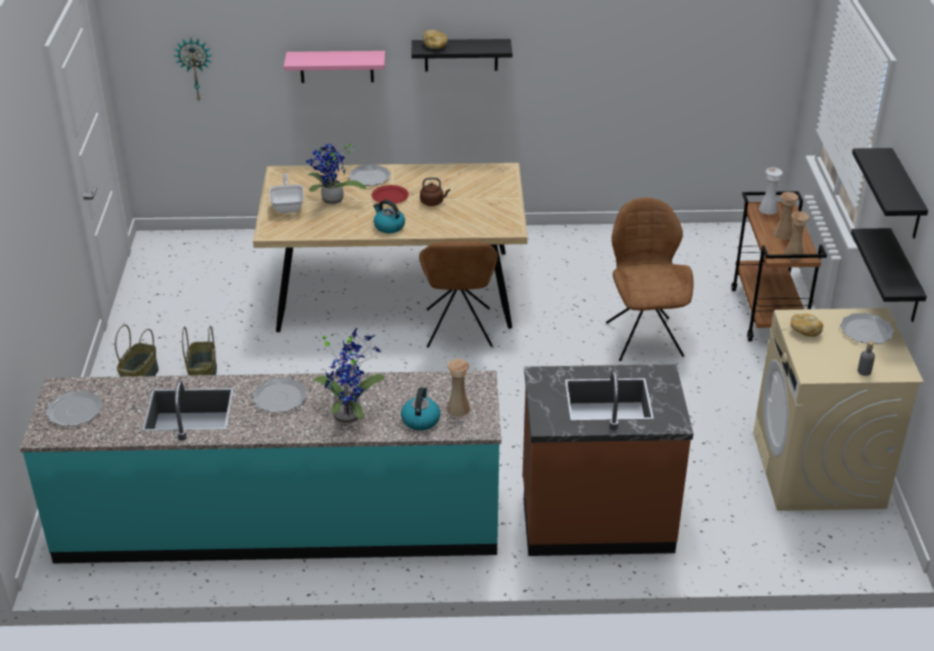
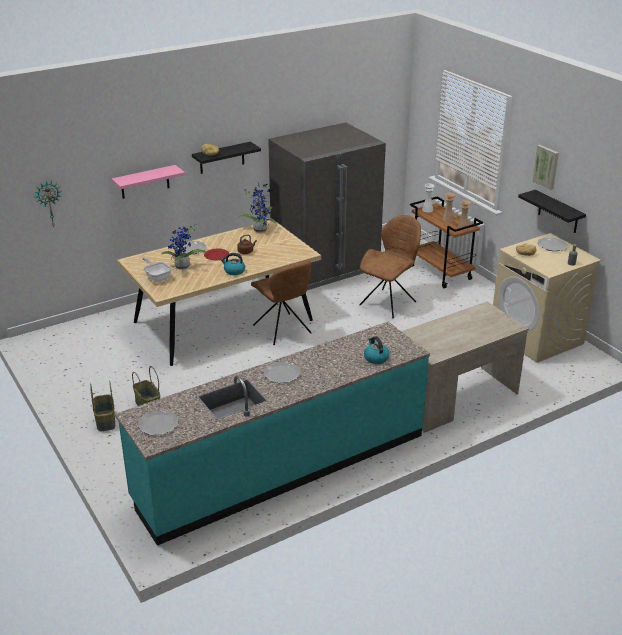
camera: 30 degrees left, 5 degrees down
(349, 414) = (332, 368): potted plant -> potted plant (260, 229)
(458, 408) = (390, 346): beige vase -> none
(596, 518) = (454, 398): brown counter -> beige desk
(604, 254) = (326, 267): none -> grey fridge
(643, 337) = (389, 302): brown chair -> brown chair turned 75 degrees clockwise
(905, 196) = (546, 166): black shelf -> picture

